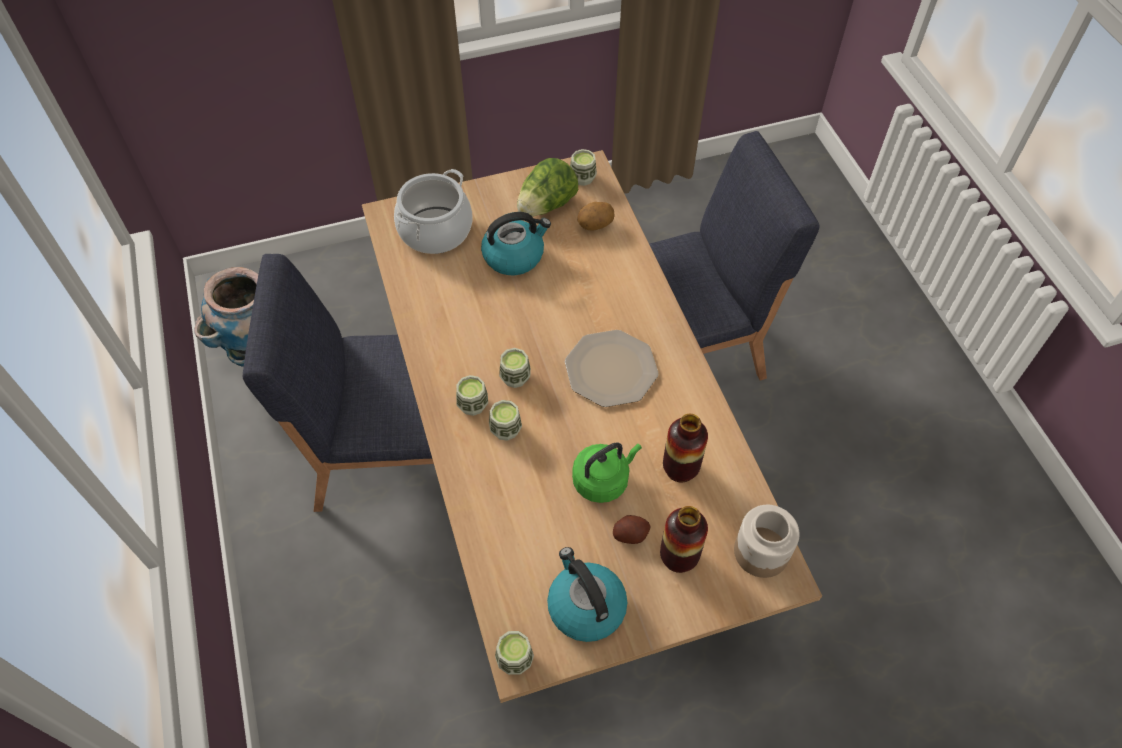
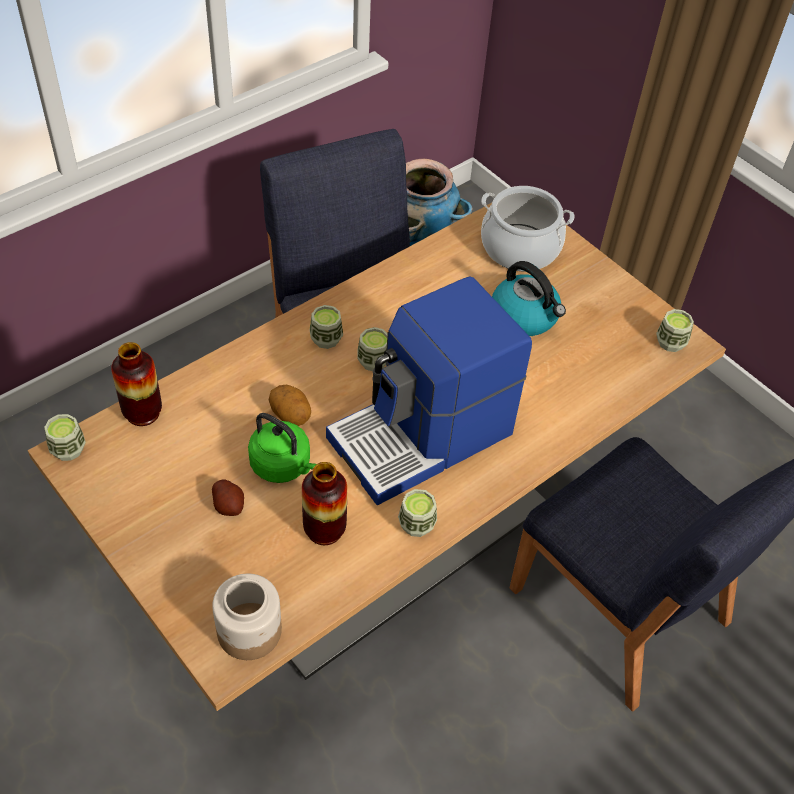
camera: 65 degrees right, 5 degrees down
(505, 429) = (309, 372): cup -> cup (416, 524)
(546, 206) = (609, 323): lettuce -> none
(585, 606) = (137, 489): kettle -> none
(595, 225) = (610, 371): potato -> potato (291, 415)
(611, 369) = (423, 437): plate -> coffee machine
(678, 557) = (217, 554): vase -> vase (142, 413)

